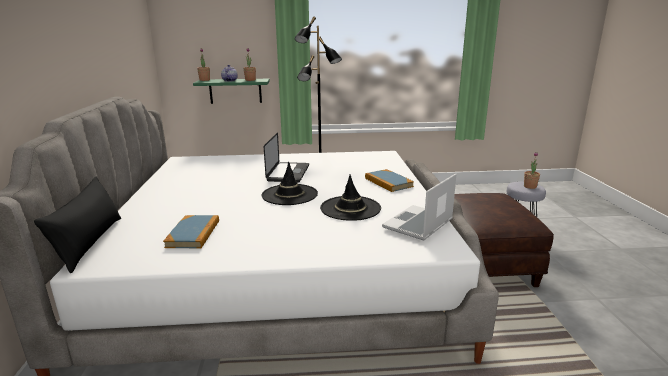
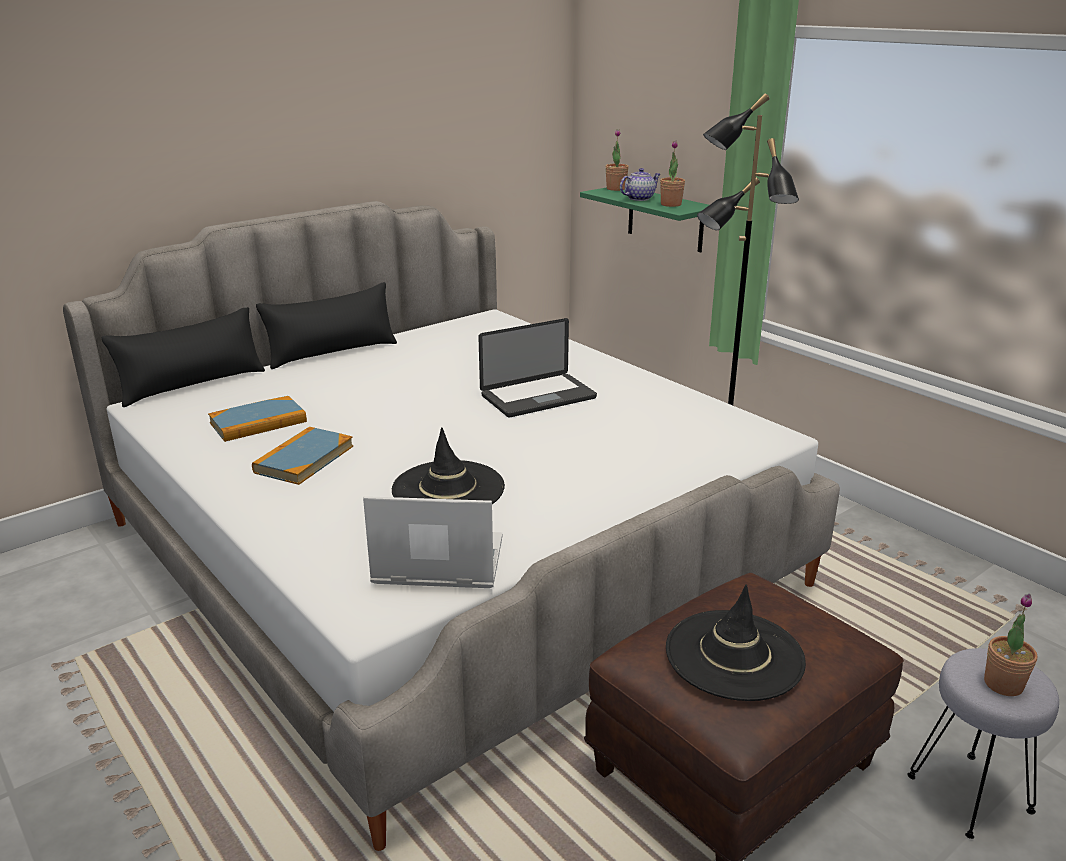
camera: 55 degrees right, 5 degrees up
(138, 197) = (332, 353): none -> black pillow
(289, 195) = (449, 429): black hat -> black hat (734, 655)
(388, 182) = (610, 485): book -> book (304, 459)

